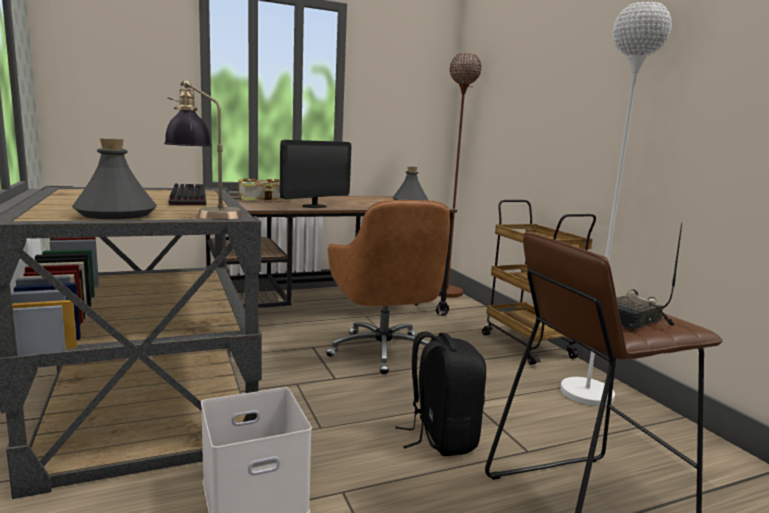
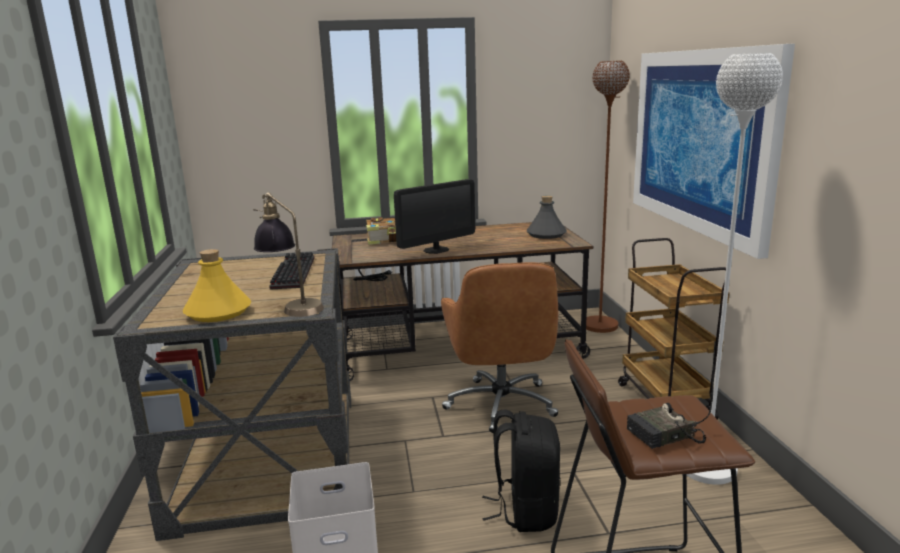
camera: 15 degrees right, 5 degrees up
(115, 214) = (217, 312): grey bottle -> yellow bottle
(558, 112) = (700, 141): none -> picture

